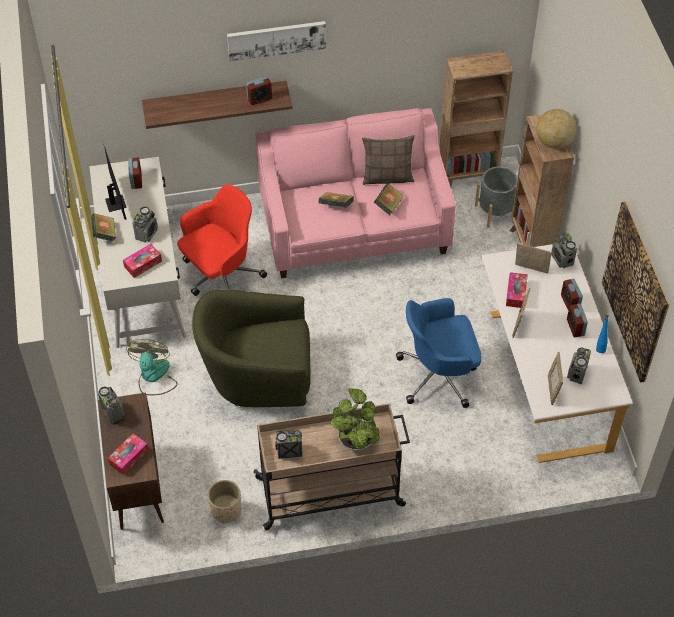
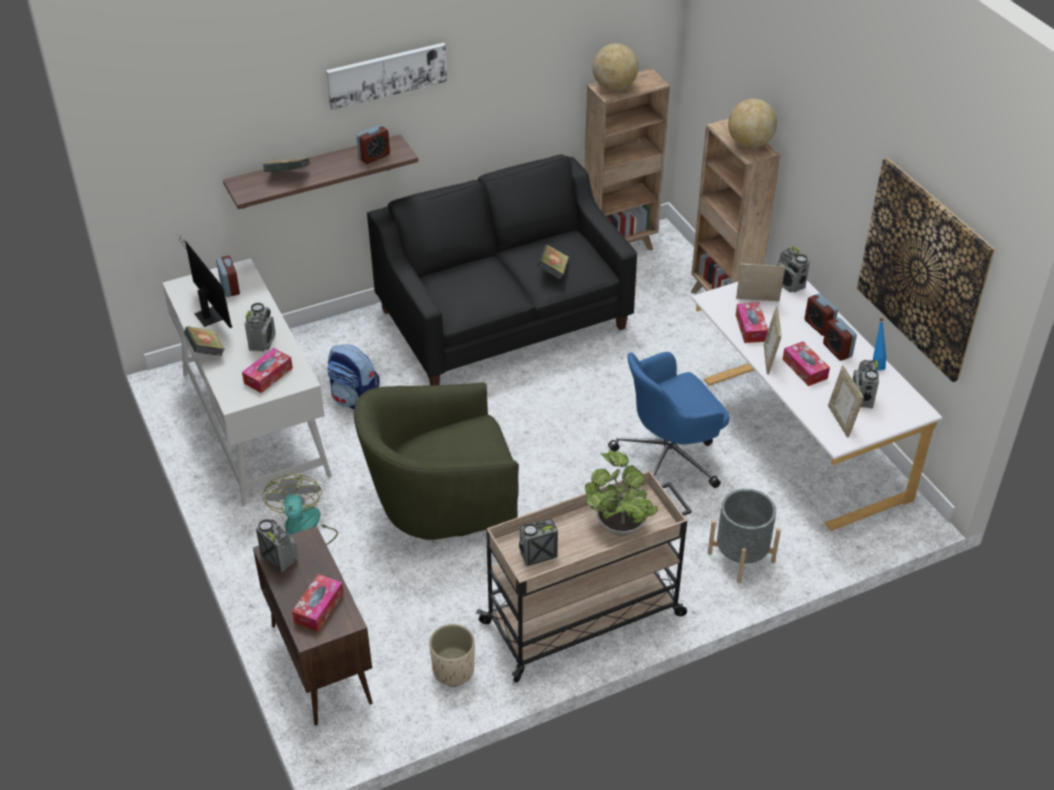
camera: 15 degrees left, 10 degrees down
(221, 276) = (355, 400): red office chair -> backpack
(336, 206) = (488, 283): book -> book (288, 176)
(353, 226) = (503, 319): pink sofa -> black sofa
(387, 177) = (539, 243): pillow -> none
(467, 65) = (614, 87): none -> globe
(495, 212) = (666, 276): grey planter -> grey planter (741, 557)
(543, 339) = (804, 369): none -> tissue box

